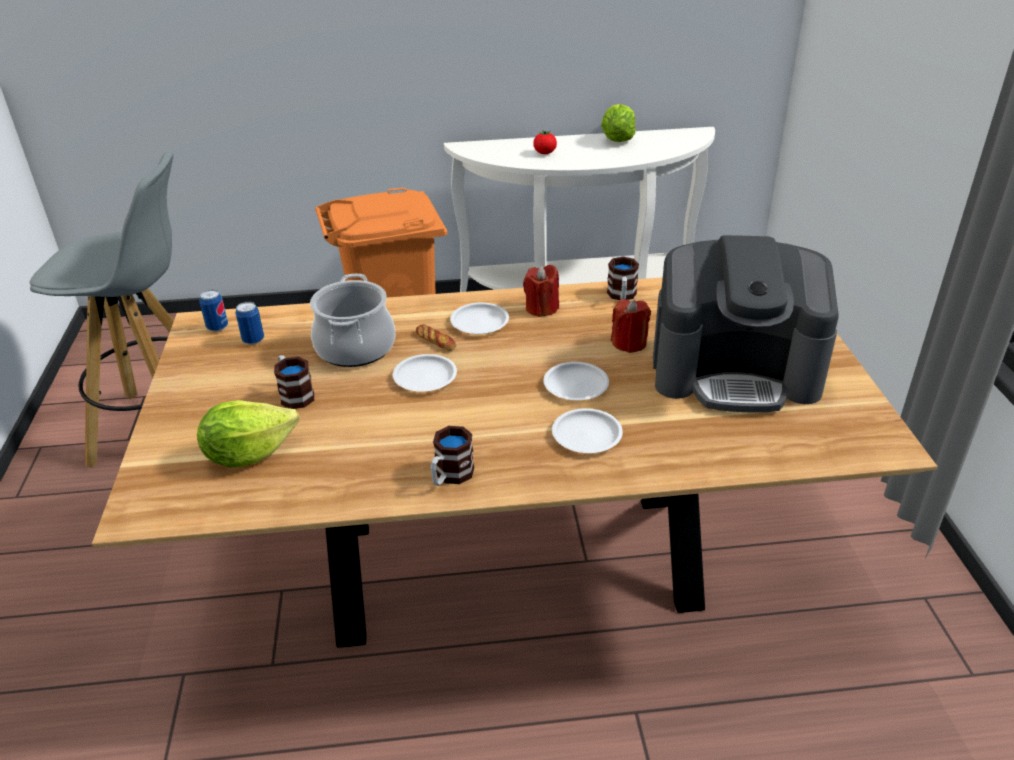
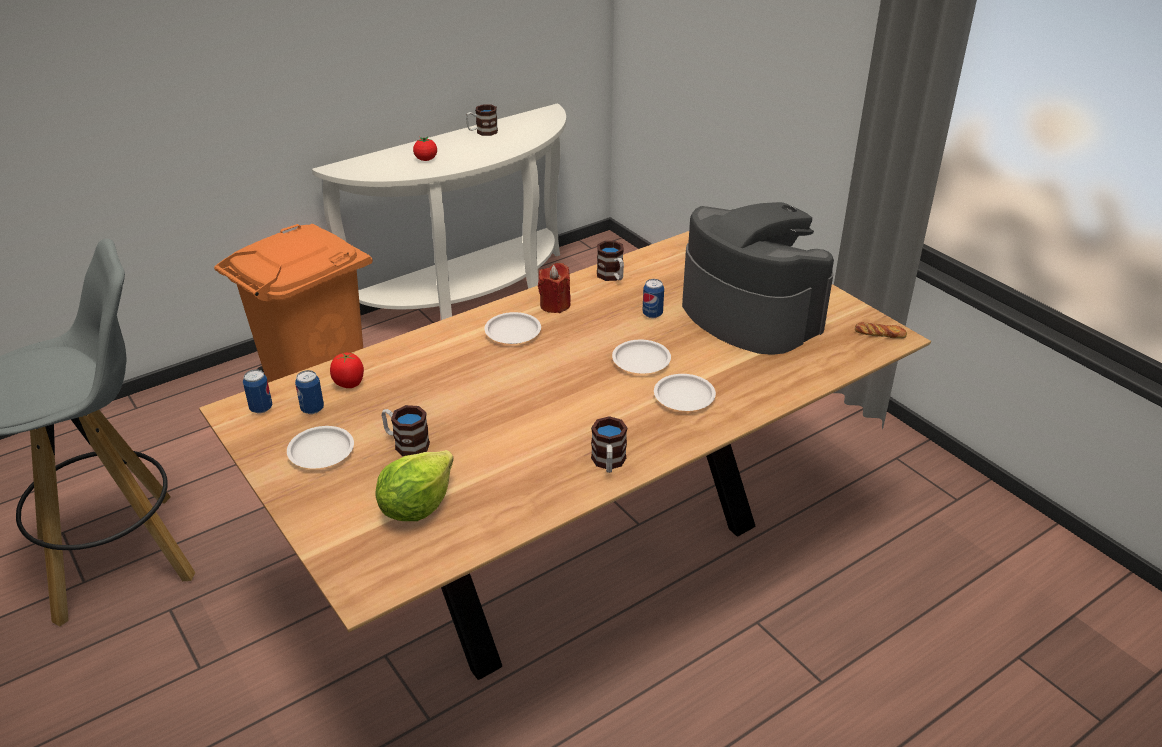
camera: 30 degrees left, 0 degrees up
(301, 327) = (349, 383): none -> tomato
(356, 348) = (421, 386): cooking pot -> none
(425, 377) = (510, 392): white plate -> white plate (321, 451)
(436, 341) = (489, 359): bread -> bread (879, 334)
(617, 139) = (482, 132): lettuce -> mug
(629, 343) = (652, 314): red candle -> can
(735, 371) = (749, 313): coffee machine -> coffee machine turned 105 degrees counterclockwise

